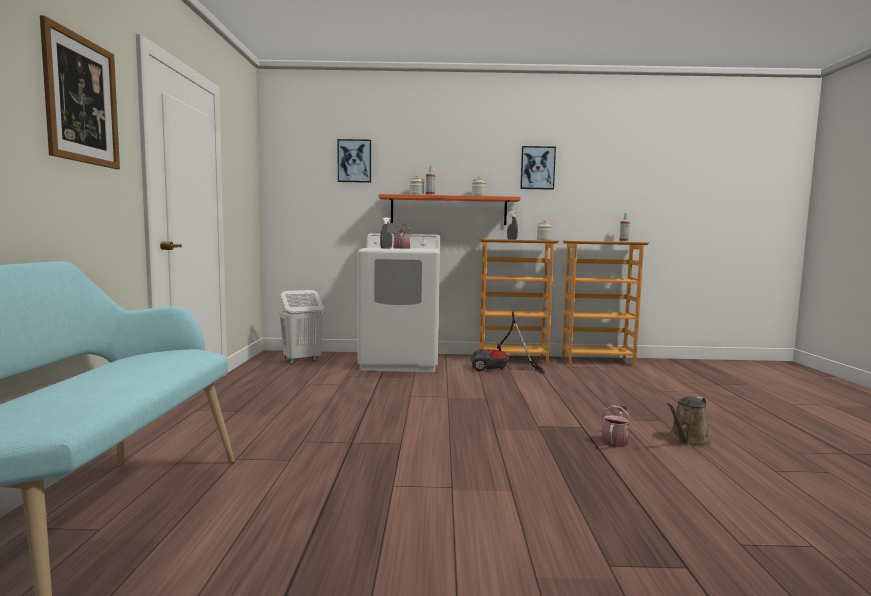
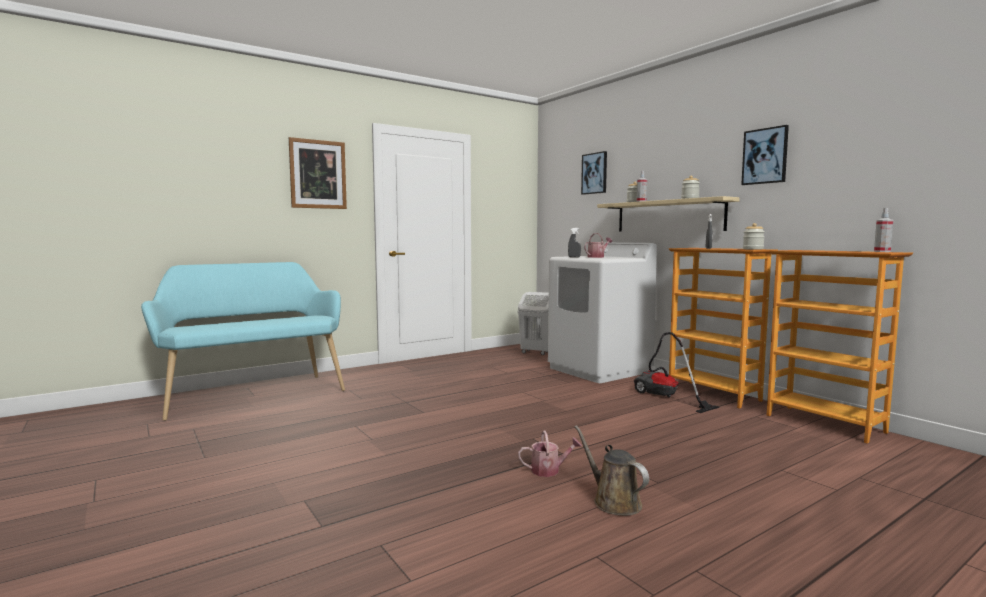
camera: 55 degrees right, 0 degrees up
(448, 210) = (668, 216): orange shelf -> beige shelf
(687, 440) = (613, 501): brown watering can -> brown watering can turned 45 degrees clockwise

